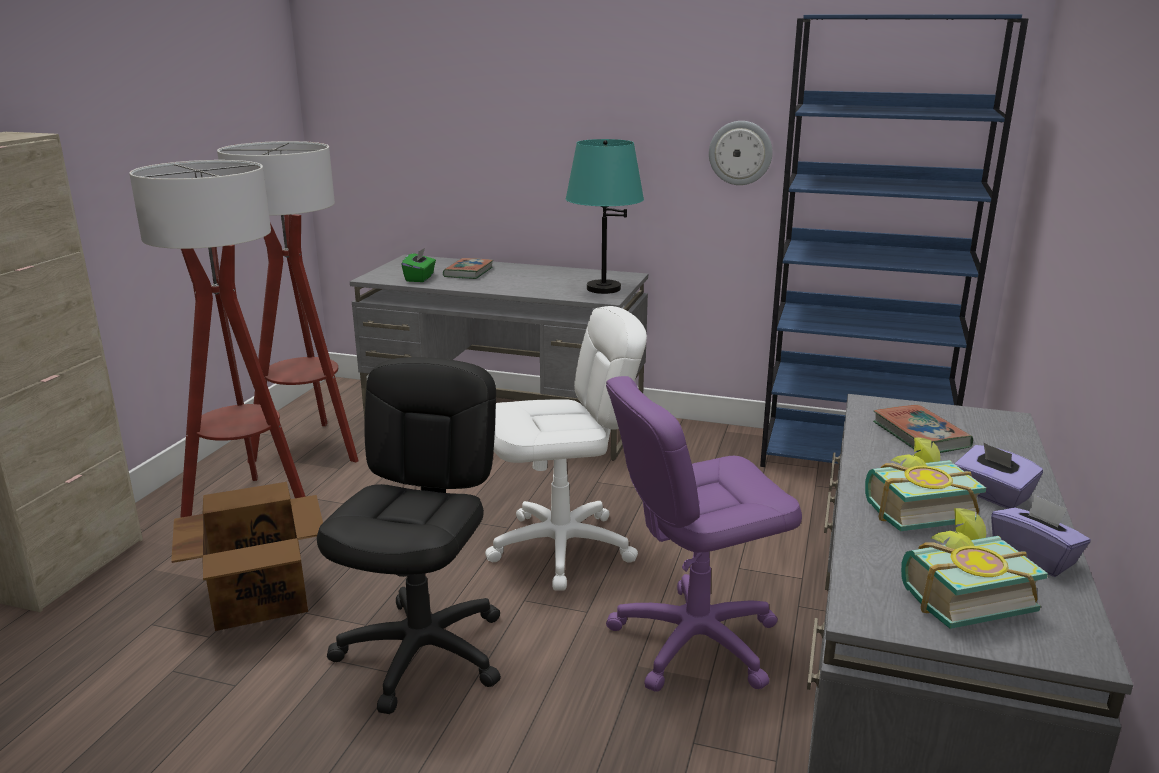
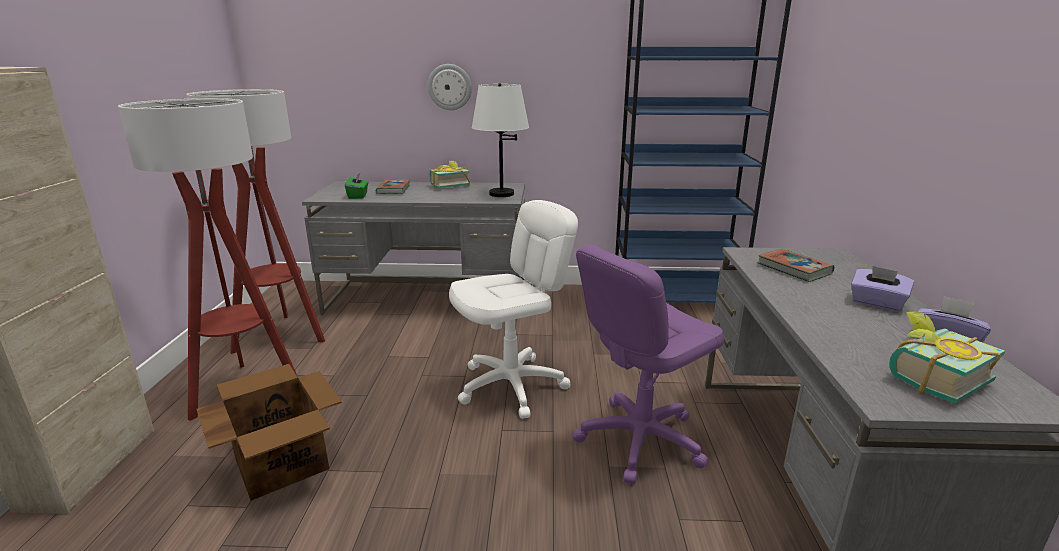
camera: 15 degrees left, 0 degrees up
(423, 653) = (441, 486): black office chair -> none
(603, 289) = (501, 194): turquoise table lamp -> white table lamp
(740, 153) = (587, 92): wall clock -> wall clock (449, 87)
(913, 509) = (839, 319): book -> book (448, 185)

